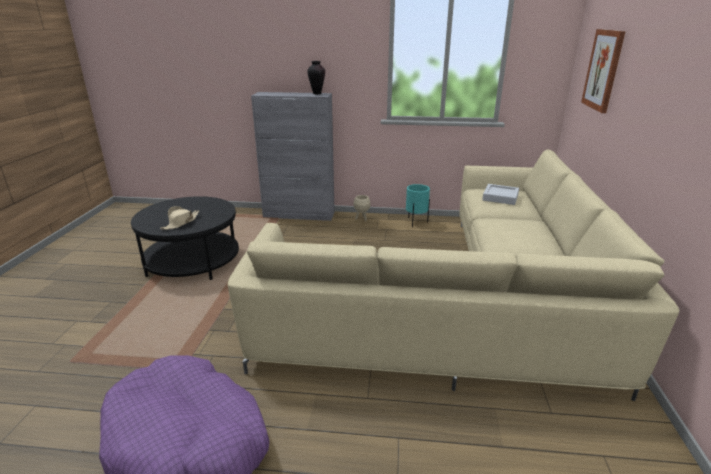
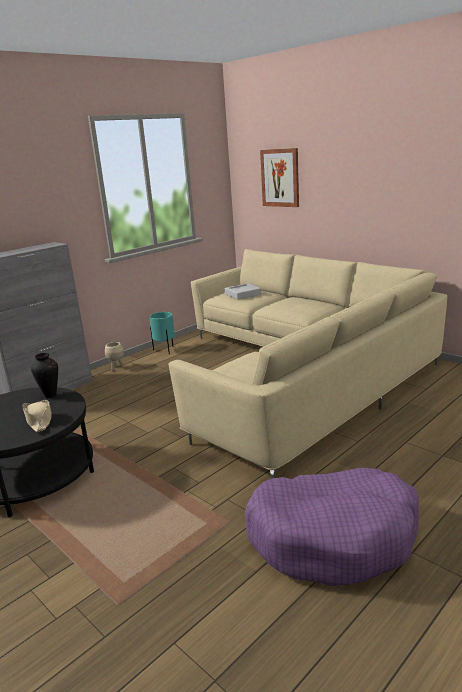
camera: 50 degrees left, 5 degrees down
(317, 93) = (43, 245): vase -> vase (50, 395)

